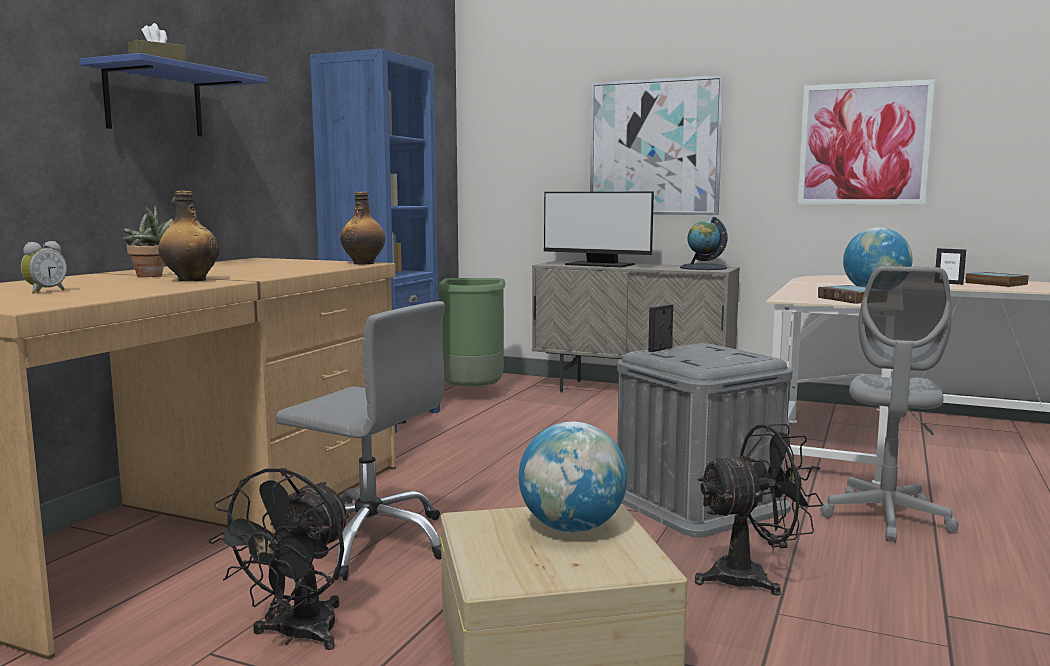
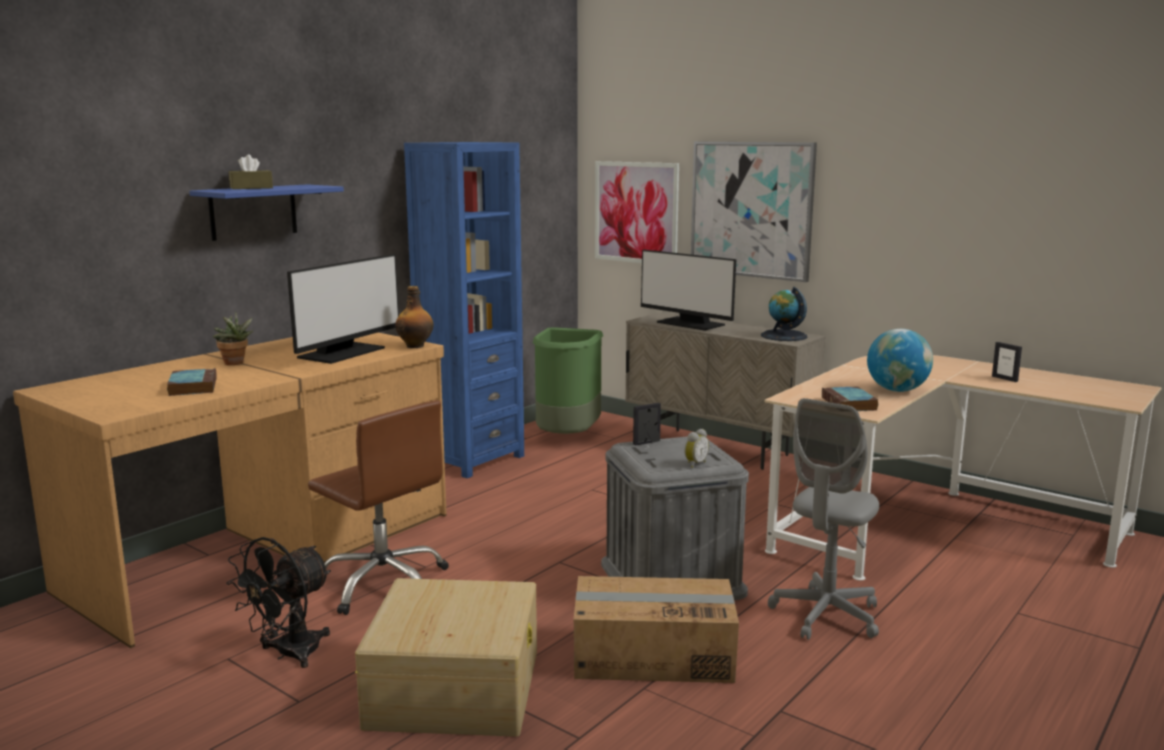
camera: 15 degrees right, 5 degrees up
(44, 292) = (143, 388): alarm clock -> alarm clock (694, 464)
(191, 280) = (254, 373): bottle -> none
(283, 268) = (343, 353): none -> monitor
(370, 542) = (384, 583): grey office chair -> brown office chair
(572, 528) = (475, 604): globe -> none
(752, 577) = (652, 655): black fan -> cardboard box
(863, 144) = (948, 222): picture -> picture (636, 212)
(994, 283) = (1054, 382): book -> book (192, 387)

